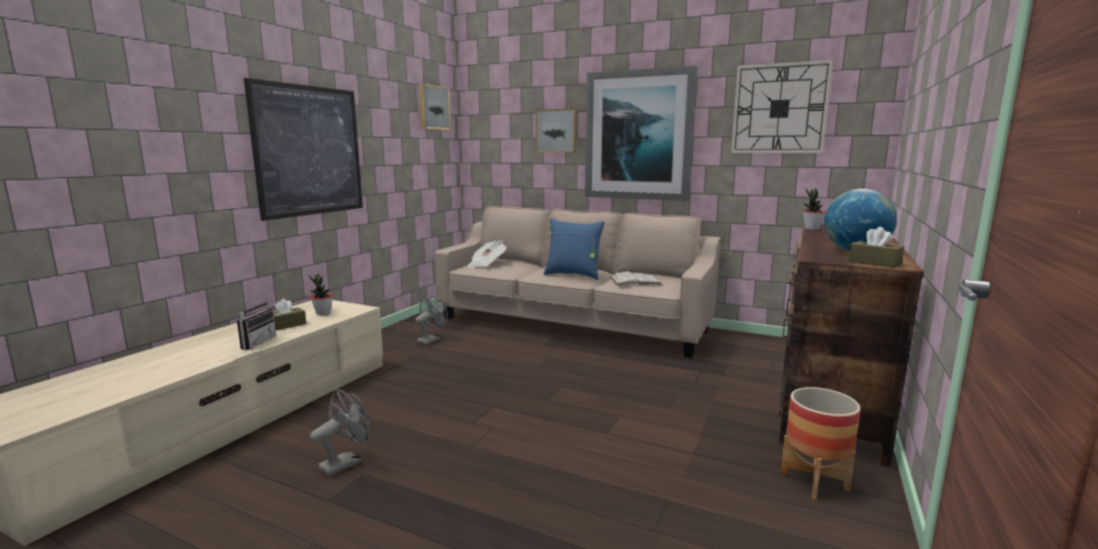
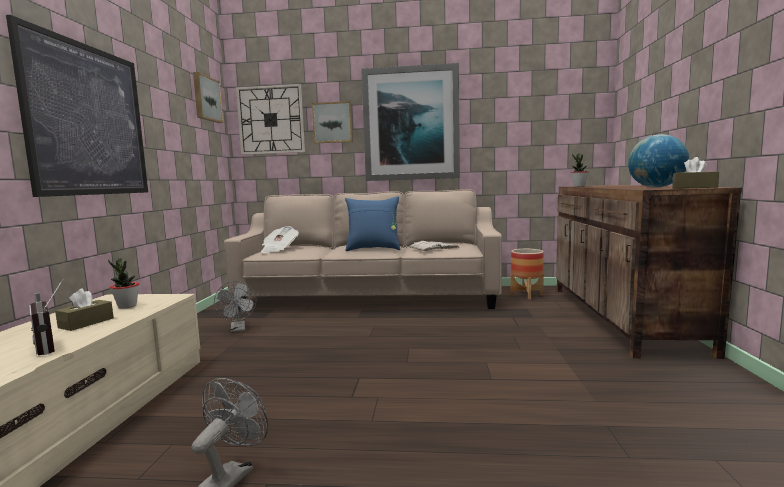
camera: 20 degrees left, 5 degrees down
(255, 343) = (54, 346): radio -> radio turned 150 degrees clockwise
(431, 339) = (238, 329): grey fan -> grey fan turned 150 degrees clockwise
(779, 109) = (526, 99): wall clock -> wall clock (271, 120)
(814, 481) = (692, 381): planter -> planter (526, 294)

